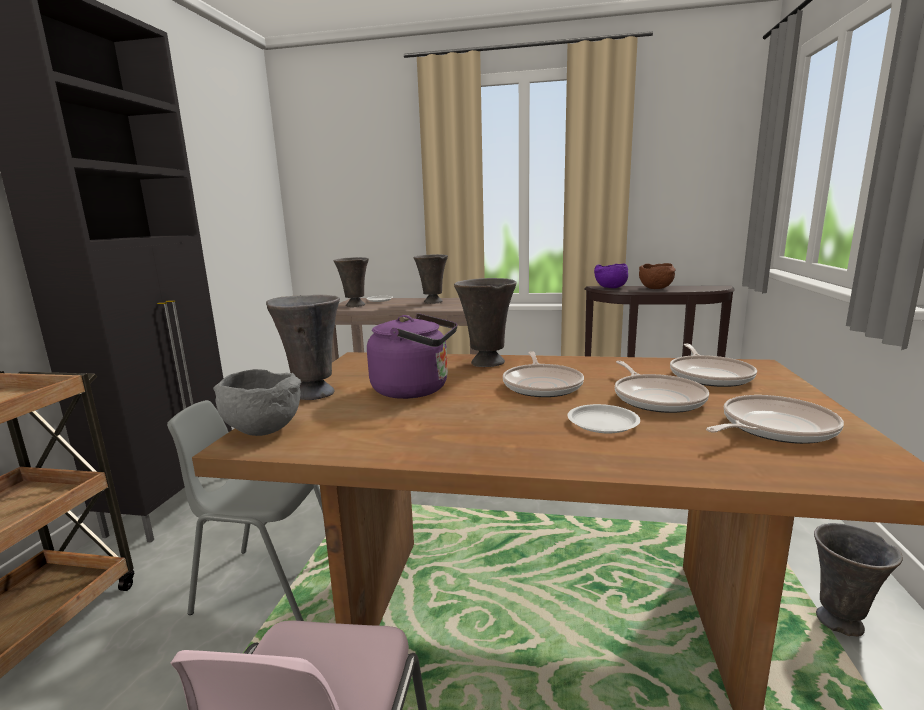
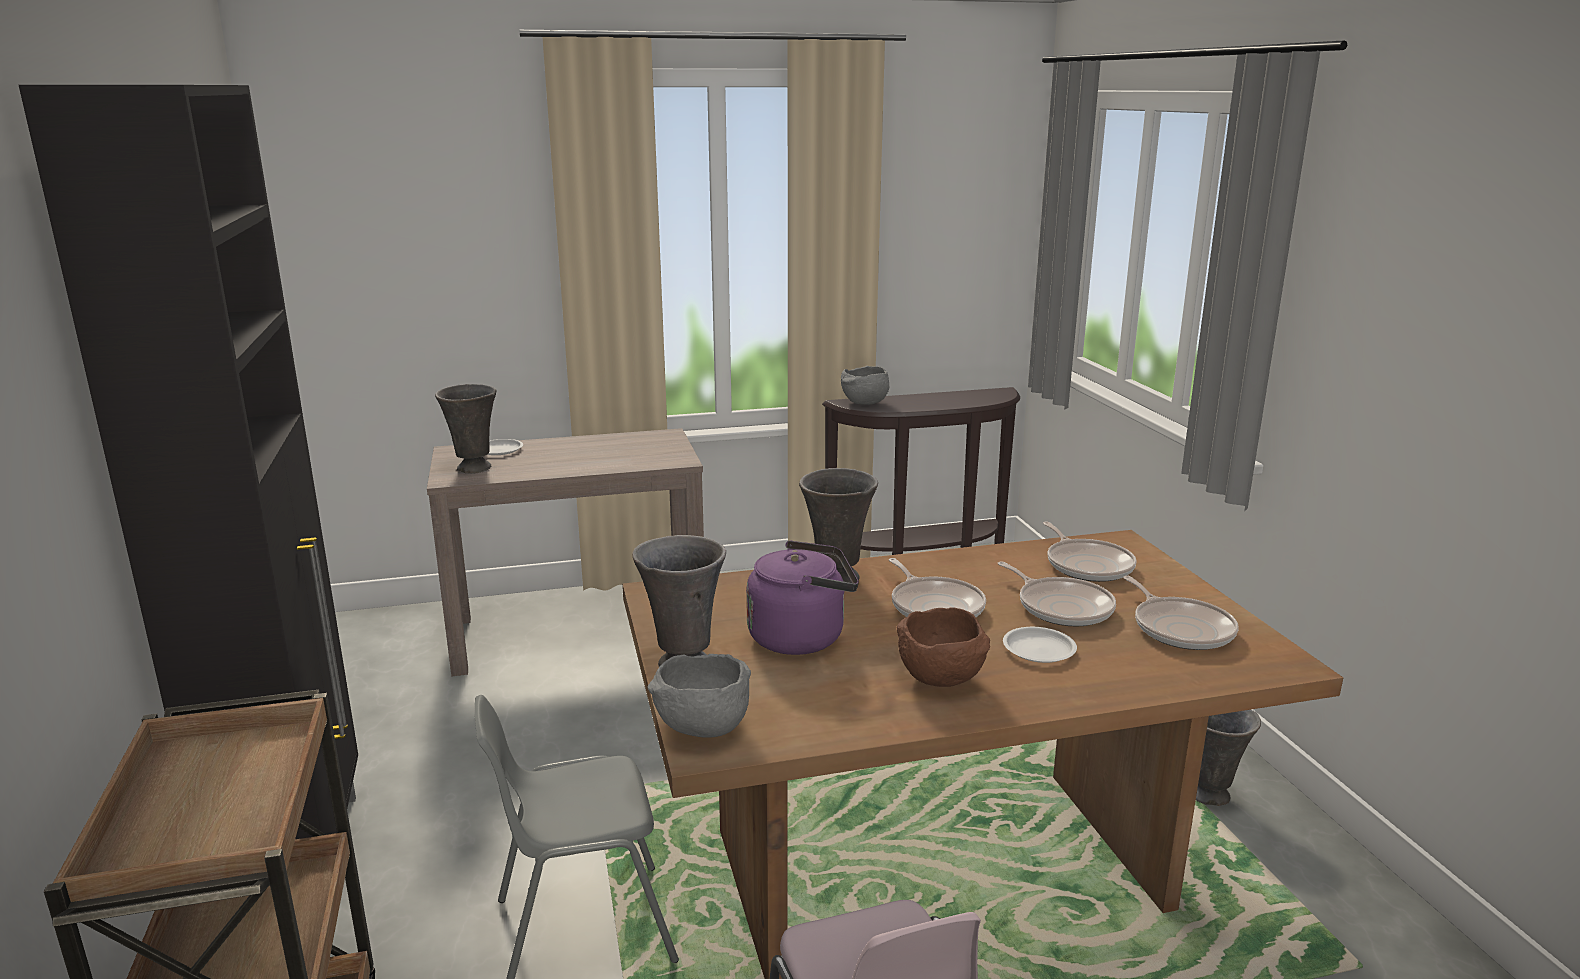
camera: 25 degrees left, 5 degrees up
(432, 302) = (602, 449): grey vase -> none
(610, 288) = (864, 404): purple bowl -> grey bowl
(656, 289) = (927, 402): brown bowl -> brown bowl (942, 679)
(773, 428) = (1180, 628): frying pan -> frying pan turned 120 degrees clockwise

